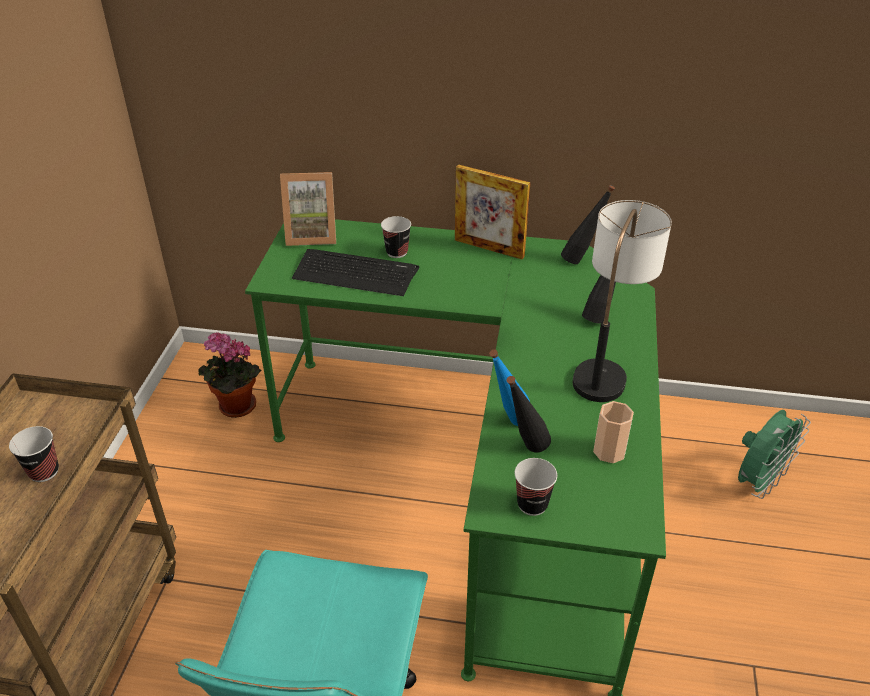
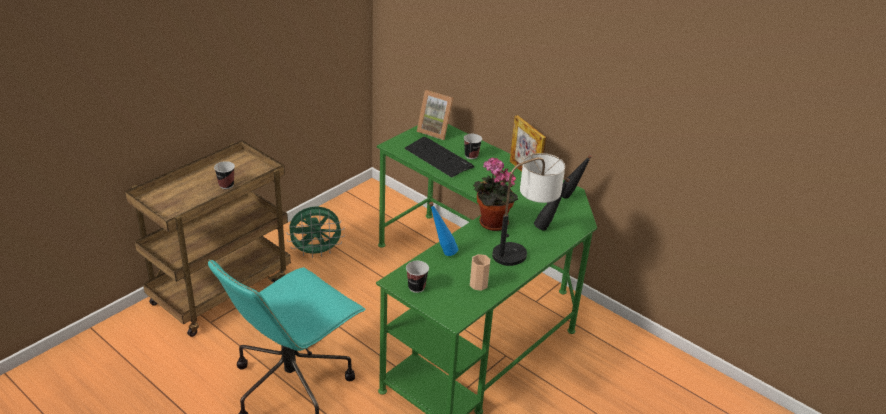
camera: 30 degrees right, 5 degrees down
(235, 408) = (371, 221): potted plant -> potted plant (490, 223)
(524, 450) = (437, 266): black bottle -> none
(759, 482) = (639, 390): green fan -> green fan (316, 252)

